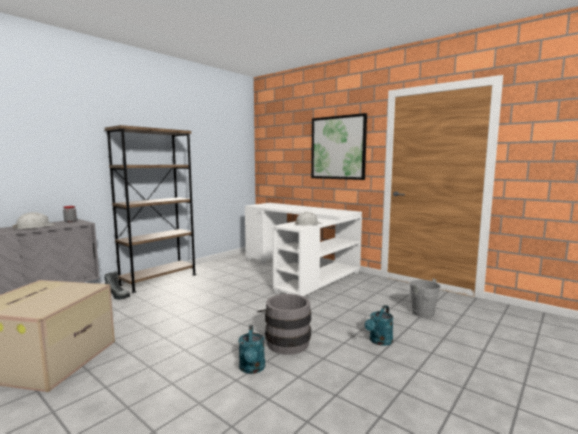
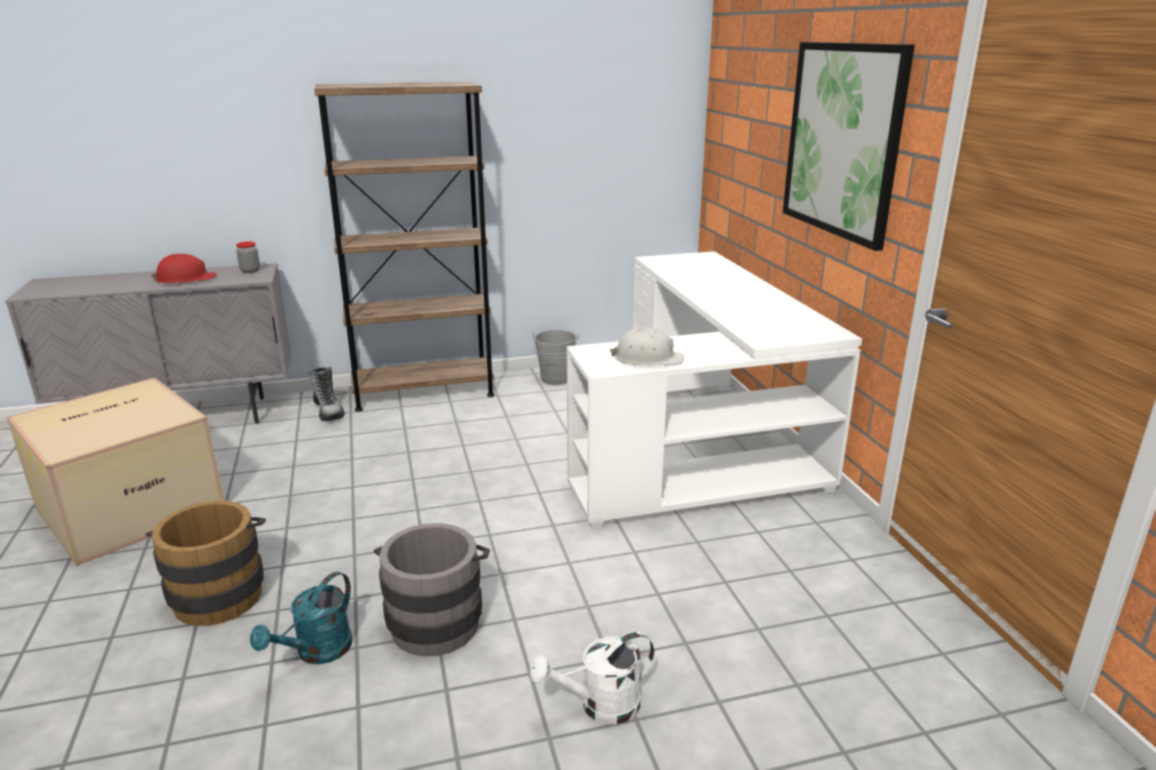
camera: 35 degrees right, 15 degrees up
(34, 227) = (185, 279): white hard hat -> red hard hat
(166, 369) = (220, 592): none -> brown bucket
(379, 341) = (600, 706): turquoise watering can -> white watering can
(425, 314) = (818, 685): grey bucket -> grey bucket (555, 380)

